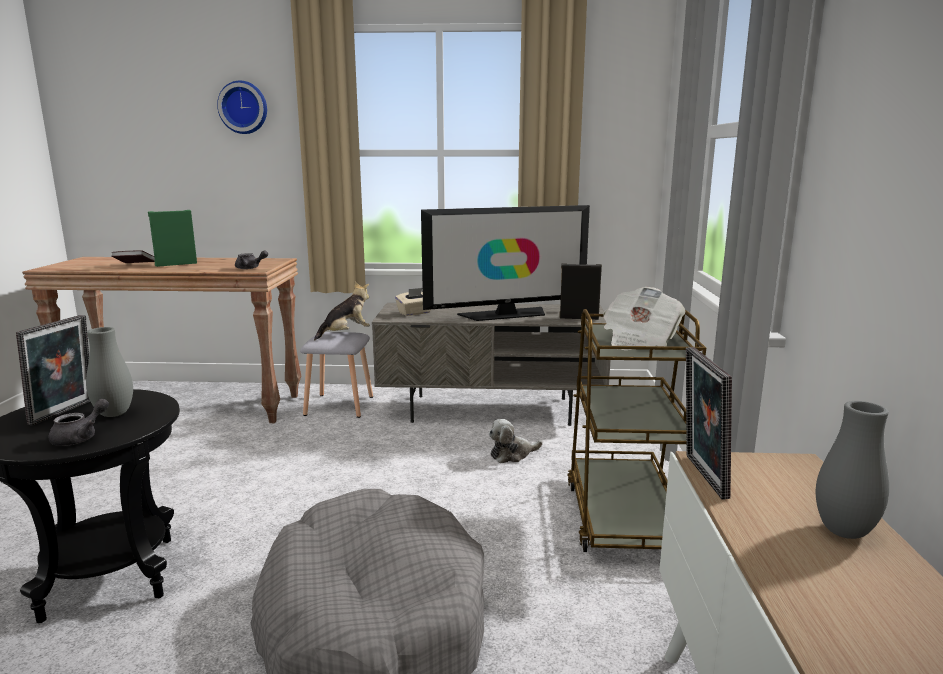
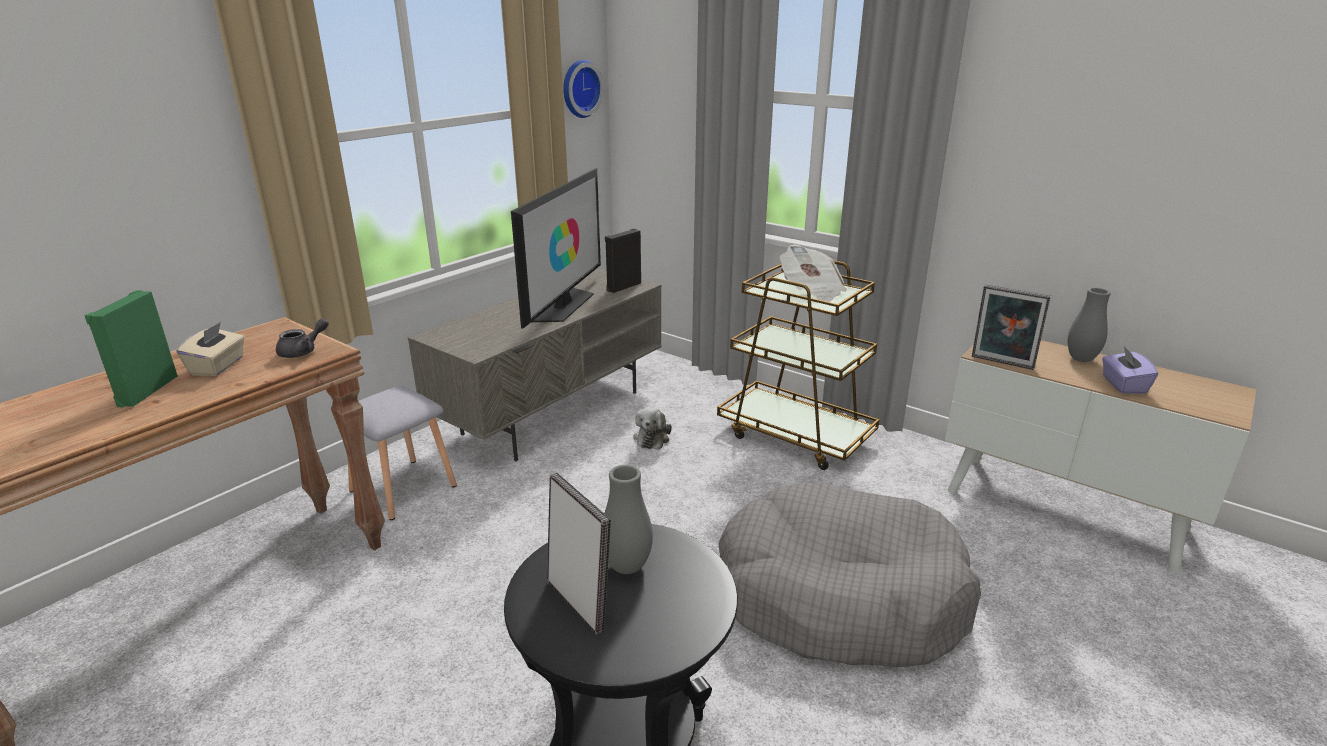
camera: 55 degrees left, 10 degrees up
(81, 437) = (685, 596): grey teapot -> none
(135, 265) = (66, 421): book -> none
(244, 107) = (105, 84): wall clock -> wall clock (579, 88)
(346, 334) = (391, 395): plush toy -> none
(414, 313) = (482, 337): beige tissue box -> beige tissue box (218, 366)
(806, 580) = (1123, 385): none -> purple tissue box

